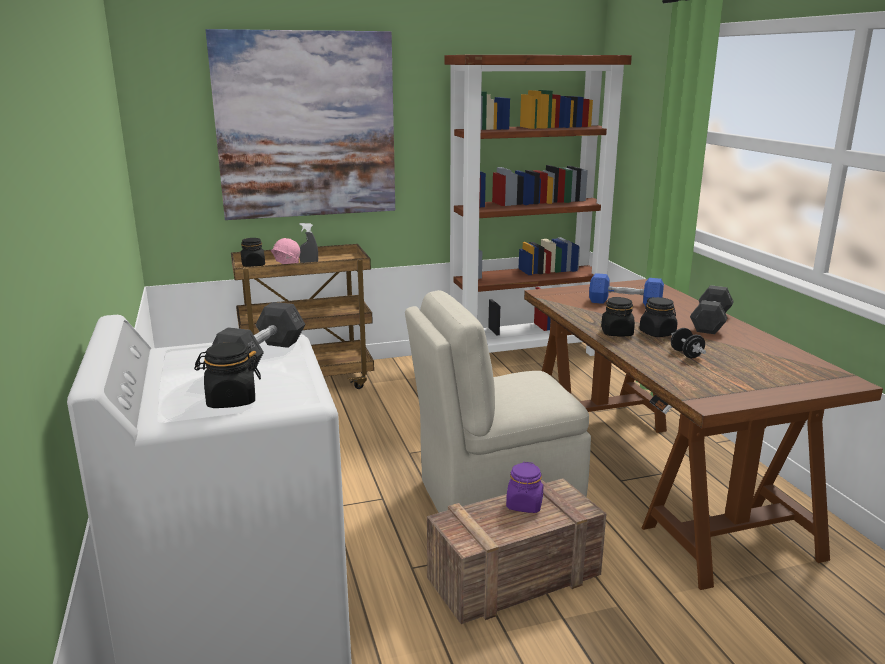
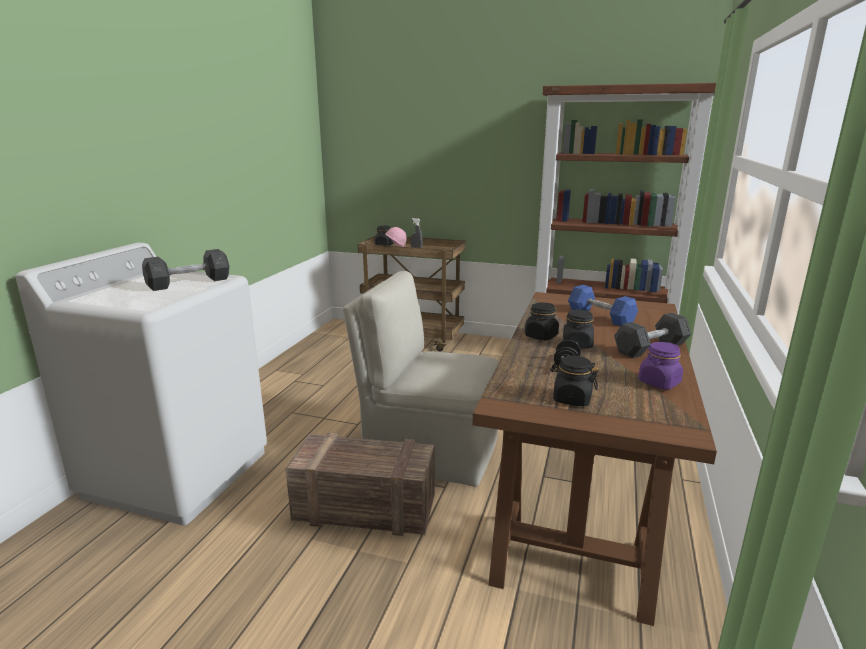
camera: 35 degrees right, 0 degrees up
(231, 400) = (118, 299): black jar -> black jar (572, 399)
(306, 126) = (436, 146): picture -> none
(524, 504) = (377, 451): purple jar -> purple jar (659, 383)

